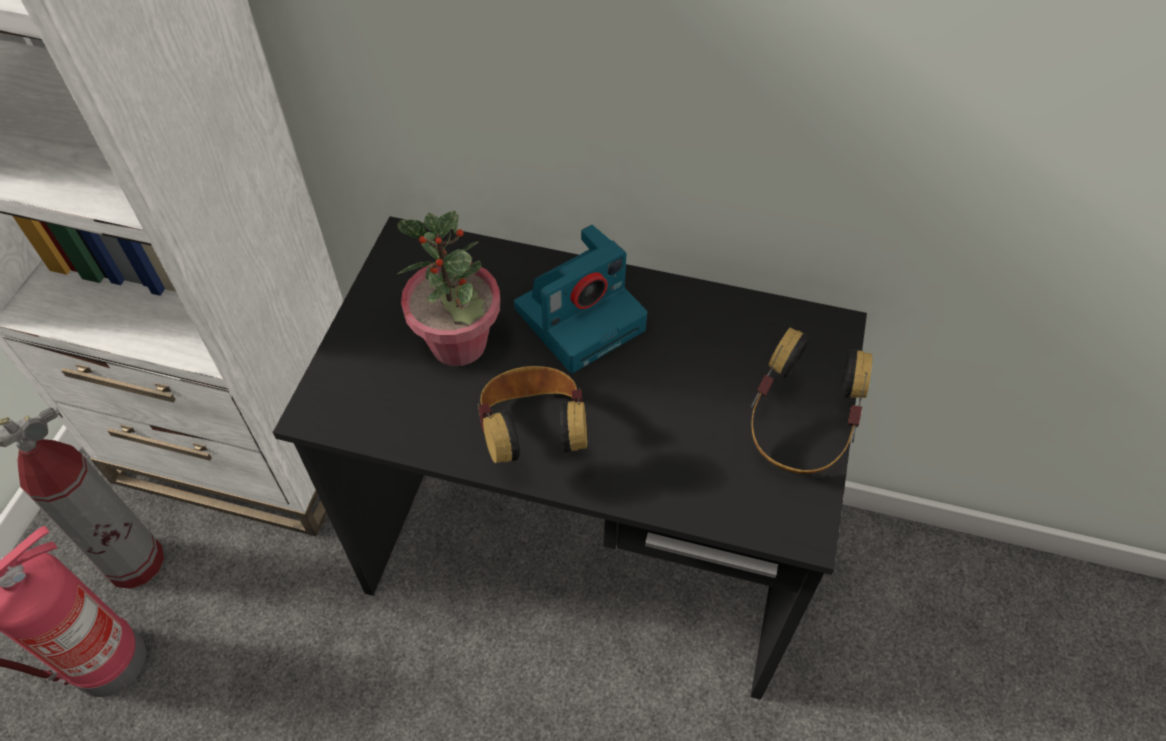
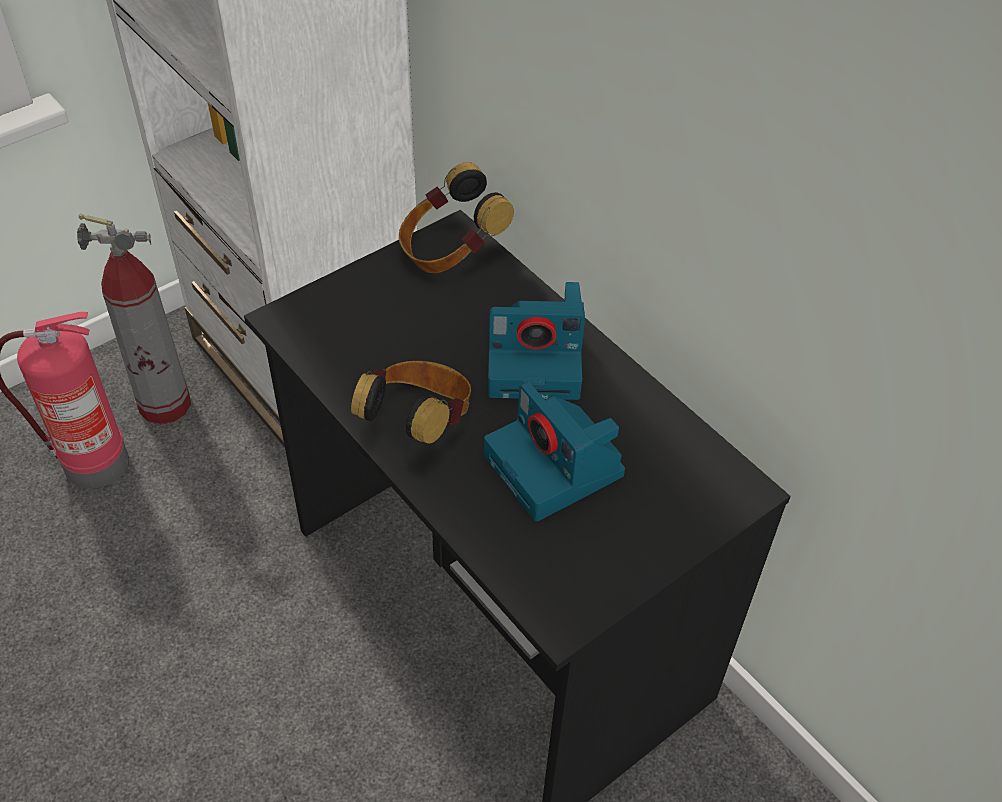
camera: 35 degrees right, 5 degrees down
(459, 344) = (424, 329): potted plant -> none
(681, 400) = (556, 467): none -> camera
(798, 432) = (630, 549): headphones -> headphones (450, 251)

